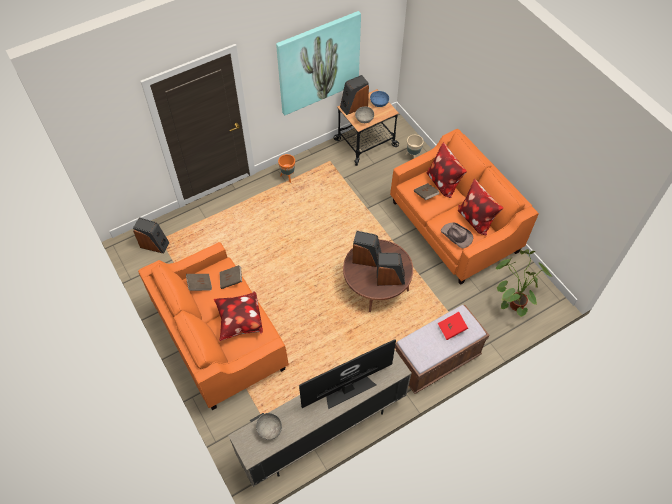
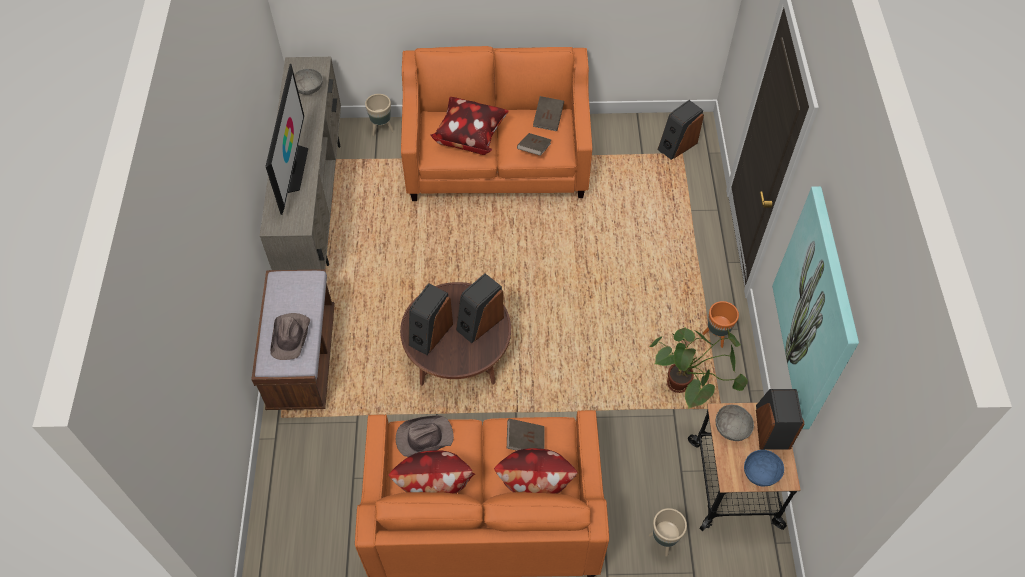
camera: 120 degrees right, 0 degrees up
(230, 429) = (382, 129): none -> beige planter
(452, 329) = (291, 336): red book -> brown hat
(513, 299) = (309, 515): potted plant -> potted plant (689, 386)

